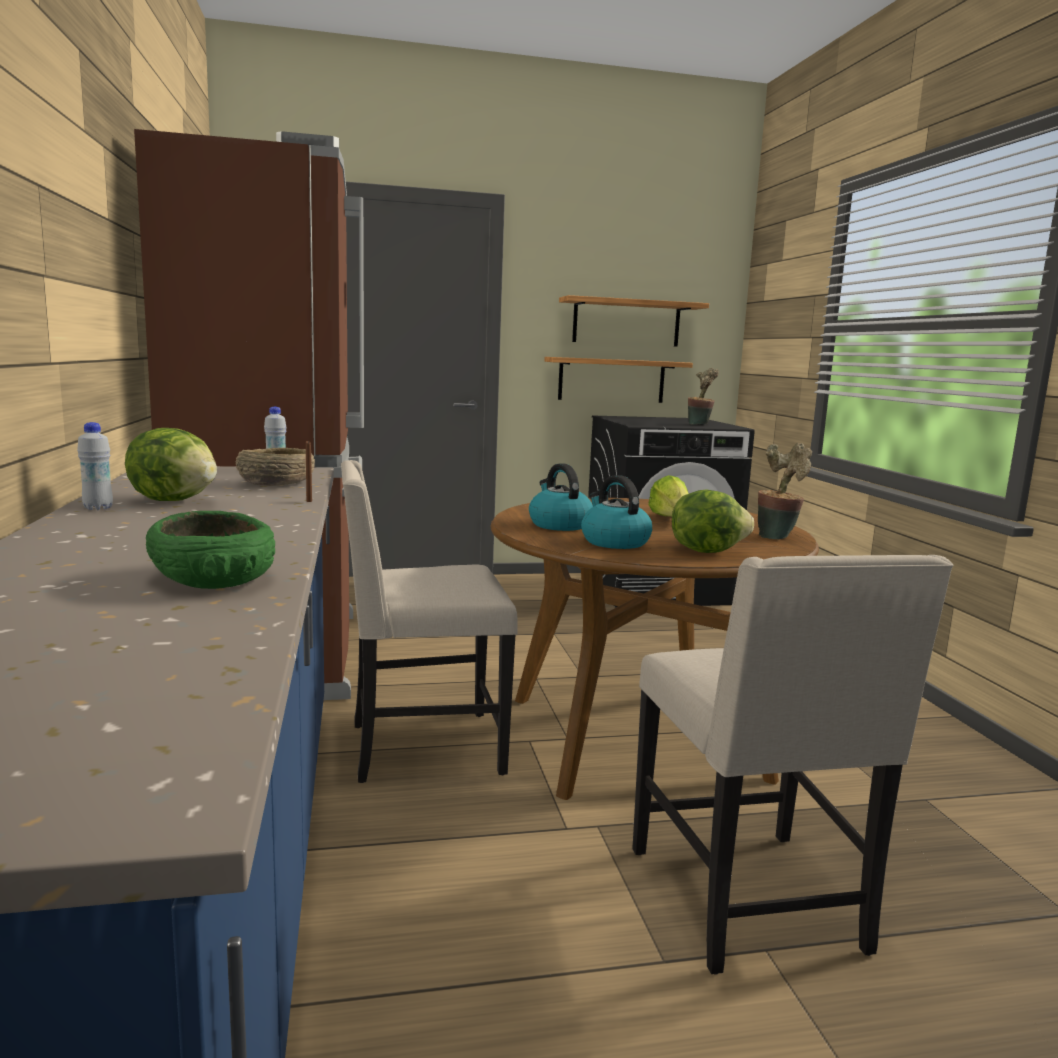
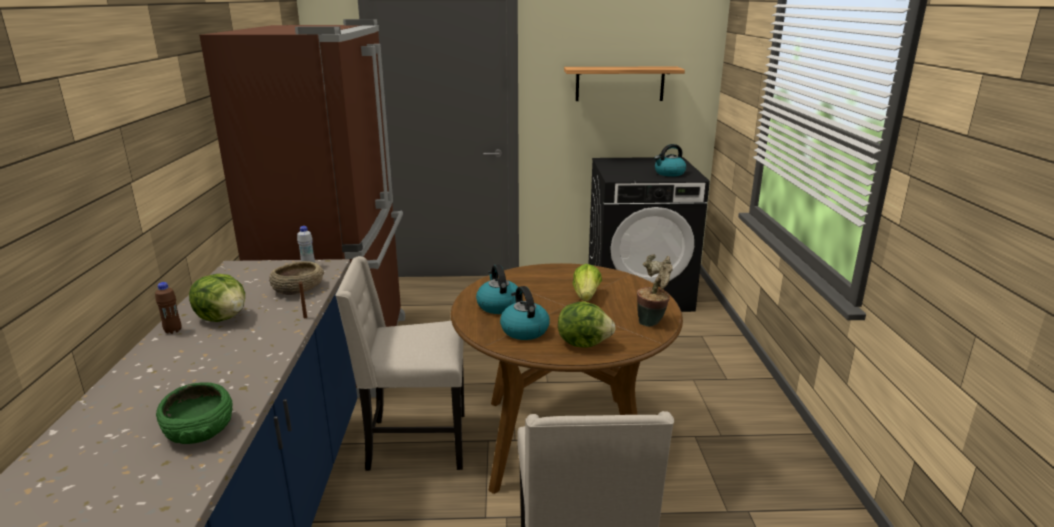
camera: 10 degrees right, 10 degrees up
(98, 508) = (173, 331): white bottle -> brown bottle
(611, 380) = (608, 129): shelf -> none
(700, 424) = (669, 173): potted plant -> kettle

